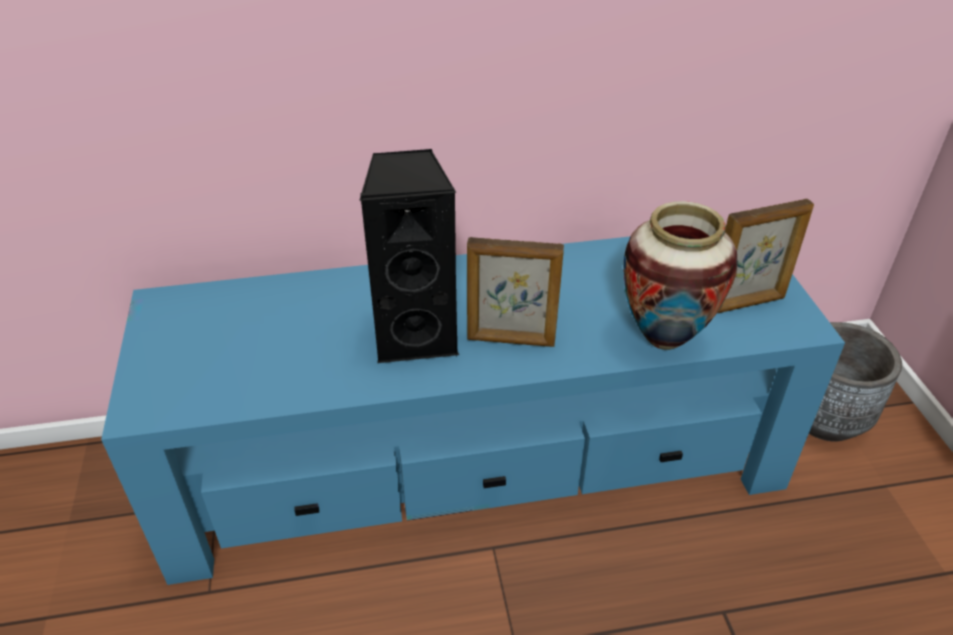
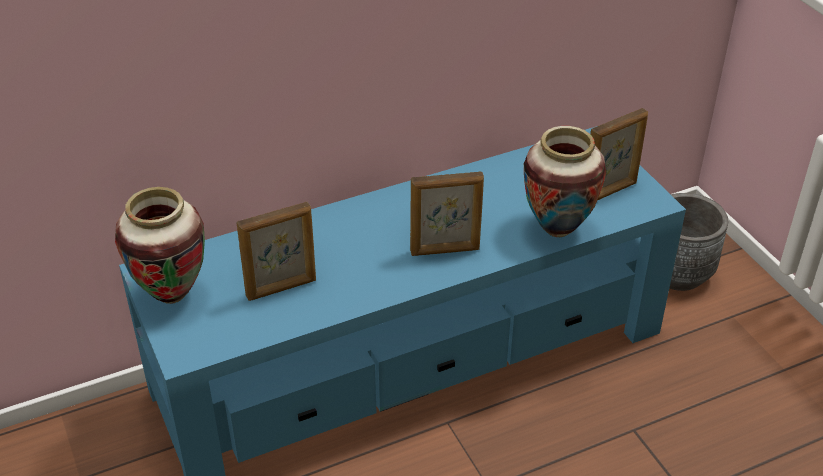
camera: 15 degrees left, 0 degrees up
(169, 334) = (172, 294): none -> vase
(295, 351) = (282, 288): none -> picture frame
(416, 336) = (371, 260): black speaker -> none

